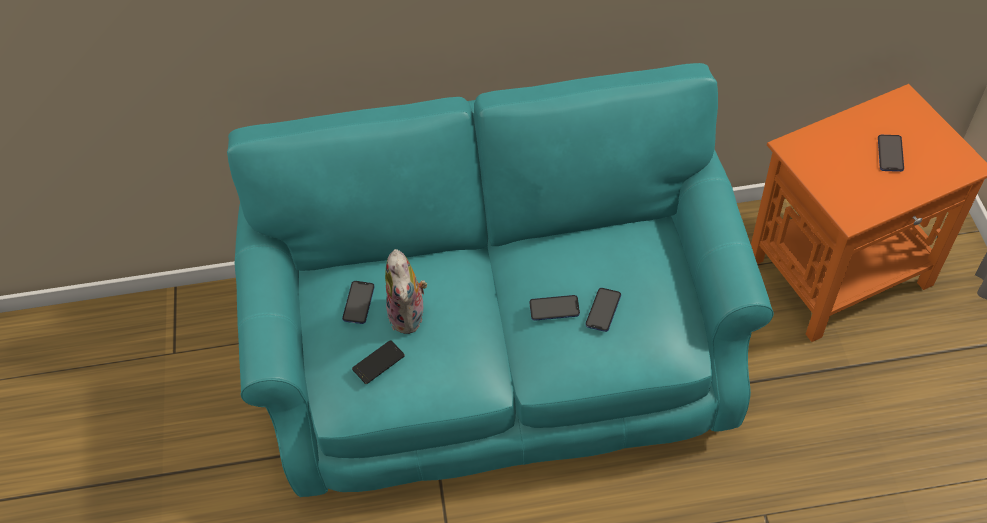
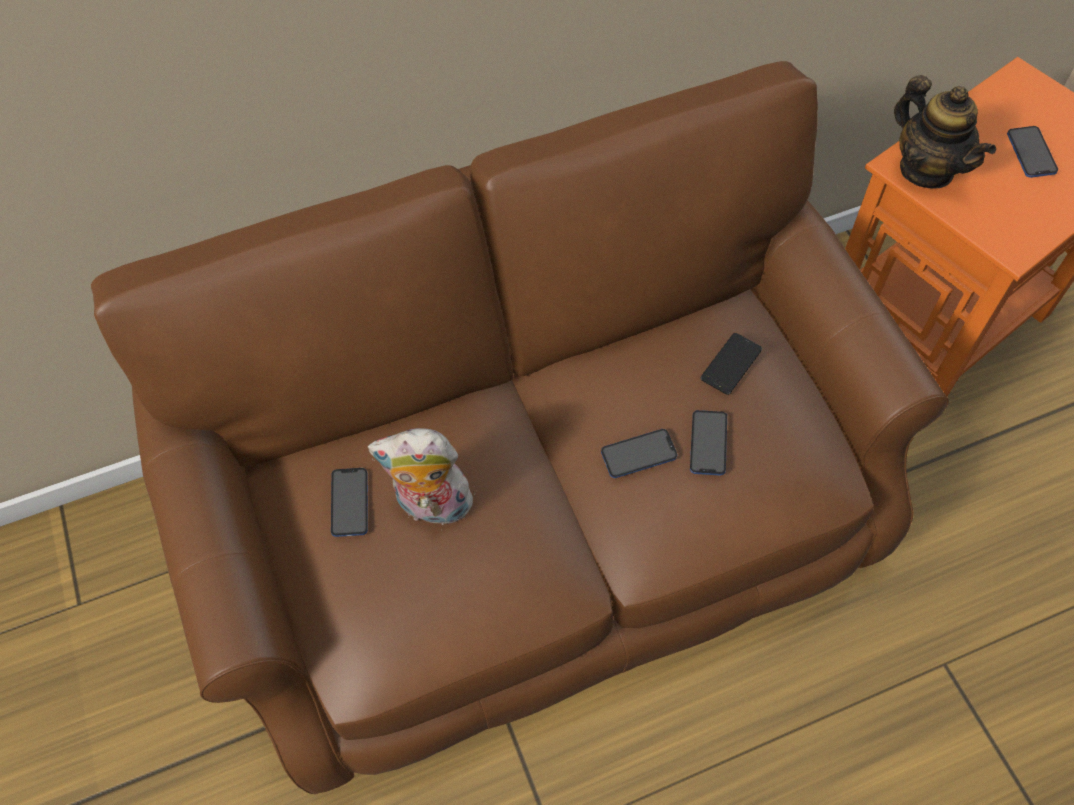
camera: 15 degrees left, 5 degrees up
(378, 362) = (403, 591): phone -> phone (731, 364)
(410, 315) = (432, 507): plush toy -> plush toy turned 120 degrees clockwise
(501, 357) = (541, 516): turquoise sofa -> brown sofa
(808, 153) = (926, 170): none -> teapot

